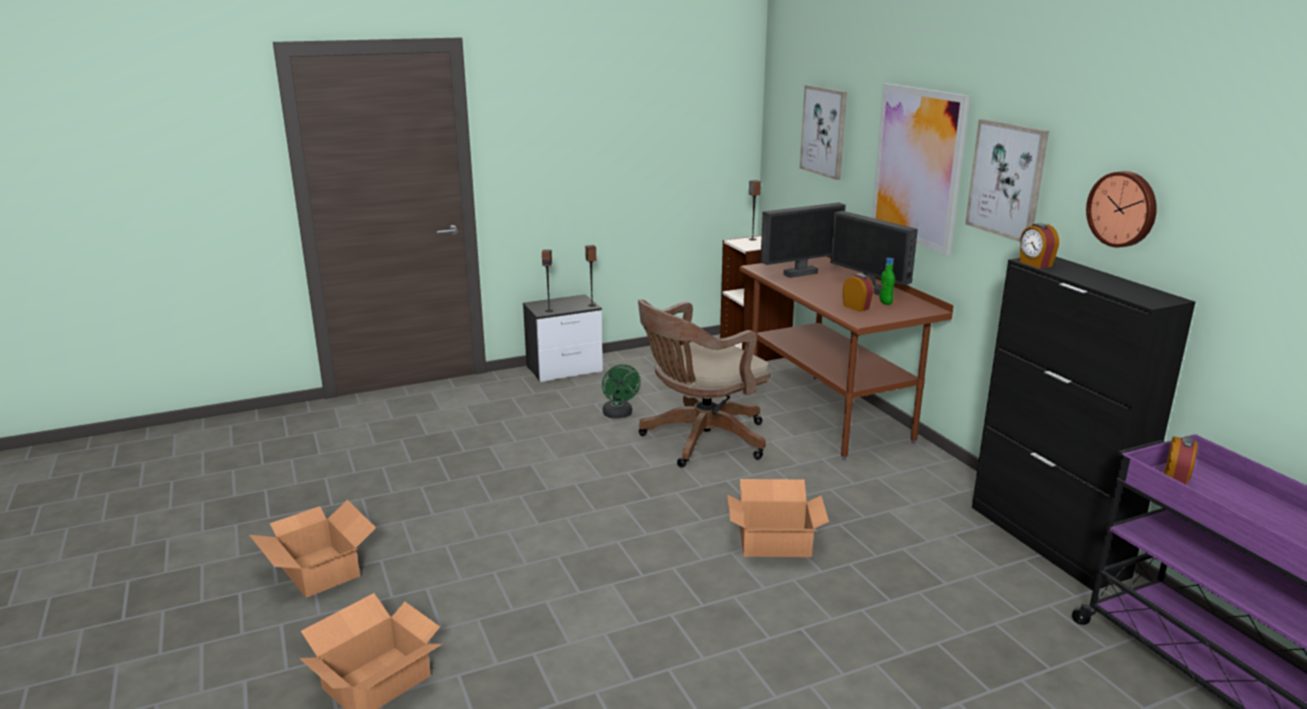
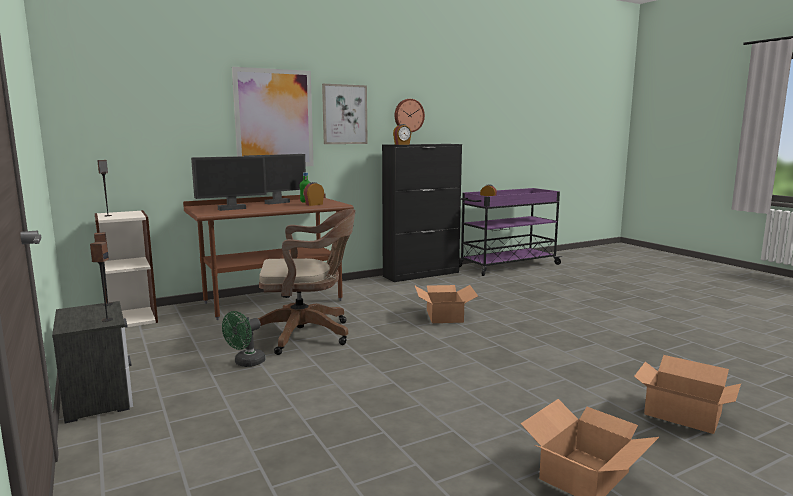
camera: 95 degrees left, 10 degrees down
(619, 415) = (246, 363): green fan -> green fan turned 150 degrees clockwise
(699, 440) = (307, 334): brown office chair -> brown office chair turned 60 degrees counterclockwise
(799, 273) = (231, 209): monitor -> monitor turned 90 degrees clockwise
(824, 131) = (158, 109): picture -> none

